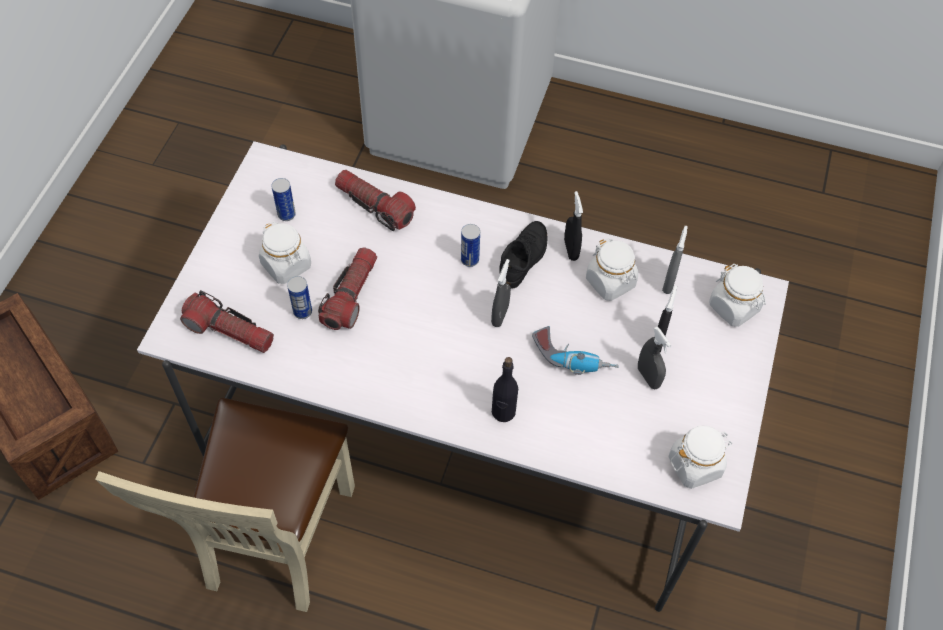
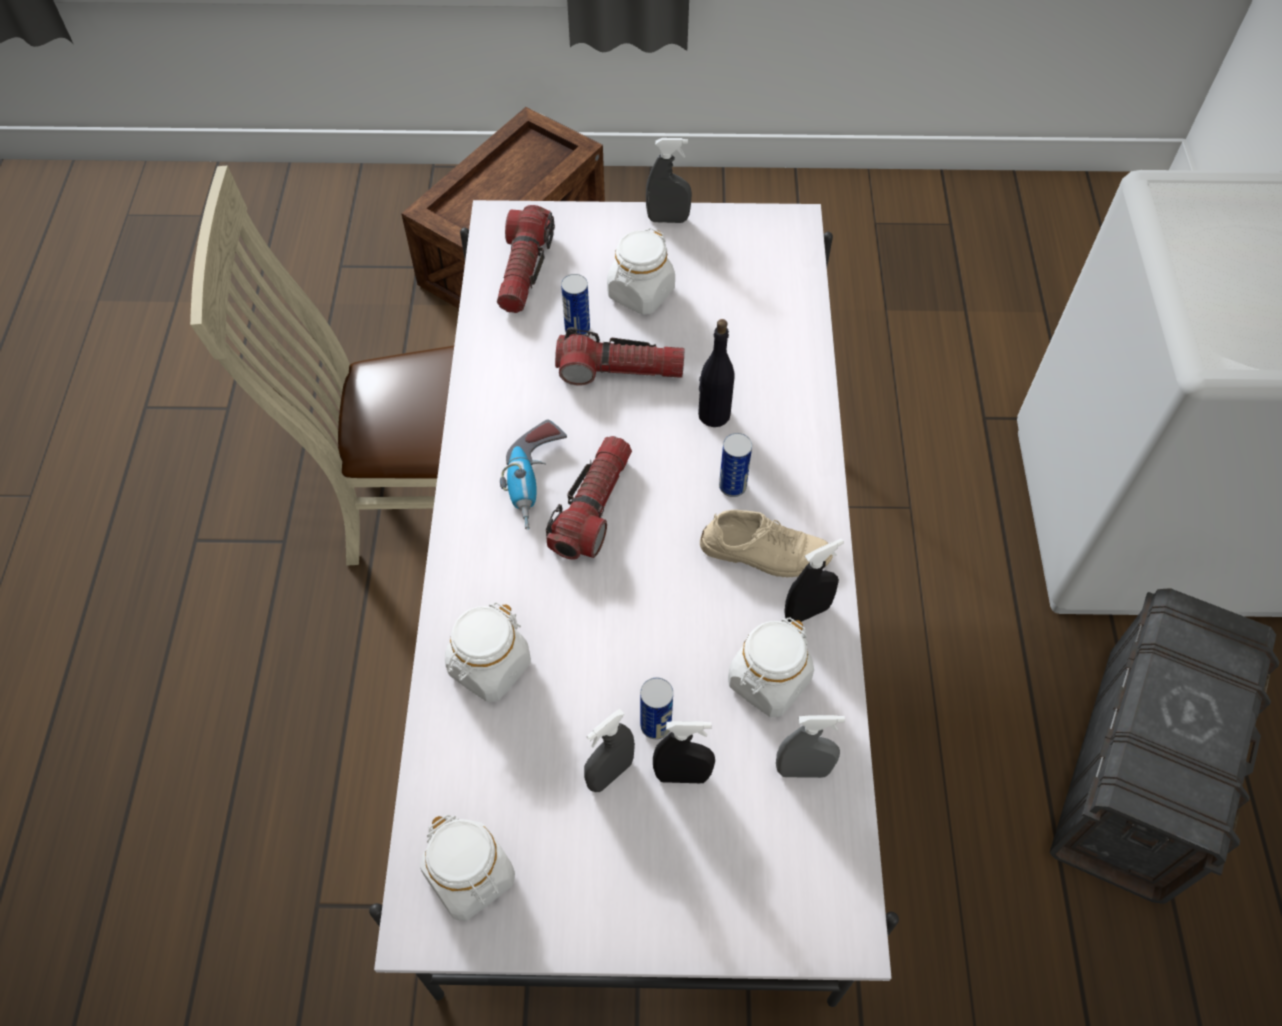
camera: 75 degrees right, 0 degrees up
(286, 214) = (719, 270): can -> can (655, 725)
(375, 206) = (775, 354): flashlight -> flashlight (593, 507)
(500, 315) = (651, 547): grey spray bottle -> grey spray bottle (668, 219)
(503, 412) = (493, 590): black bottle -> black bottle (713, 414)
(523, 257) = (765, 552): black shoe -> beige shoe
(573, 357) = (612, 659): power drill -> power drill (536, 482)
(616, 193) = (1134, 772): none -> grey storage box
(734, 307) = (794, 887): white jar -> white jar (489, 667)

